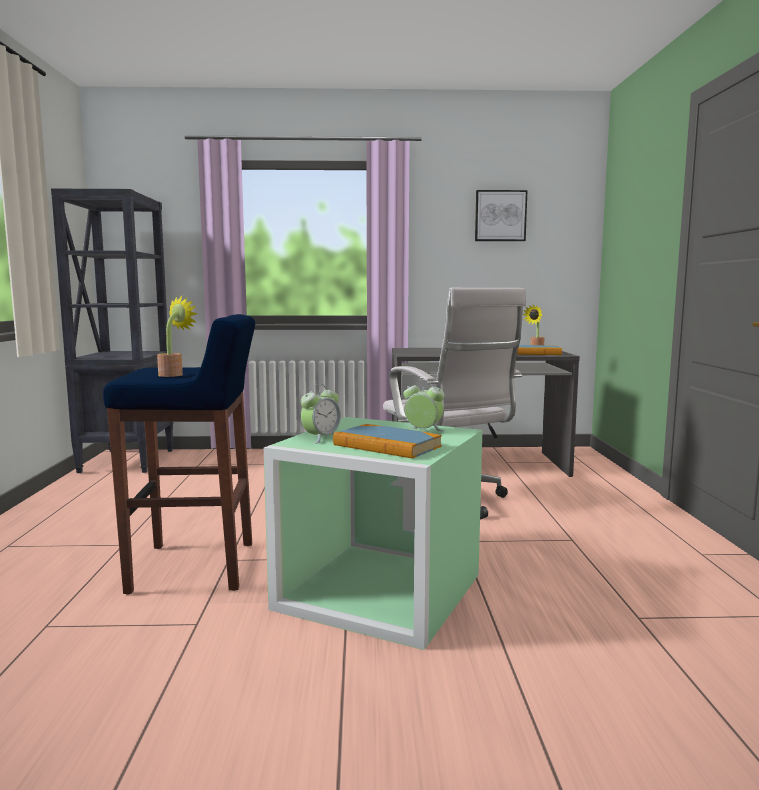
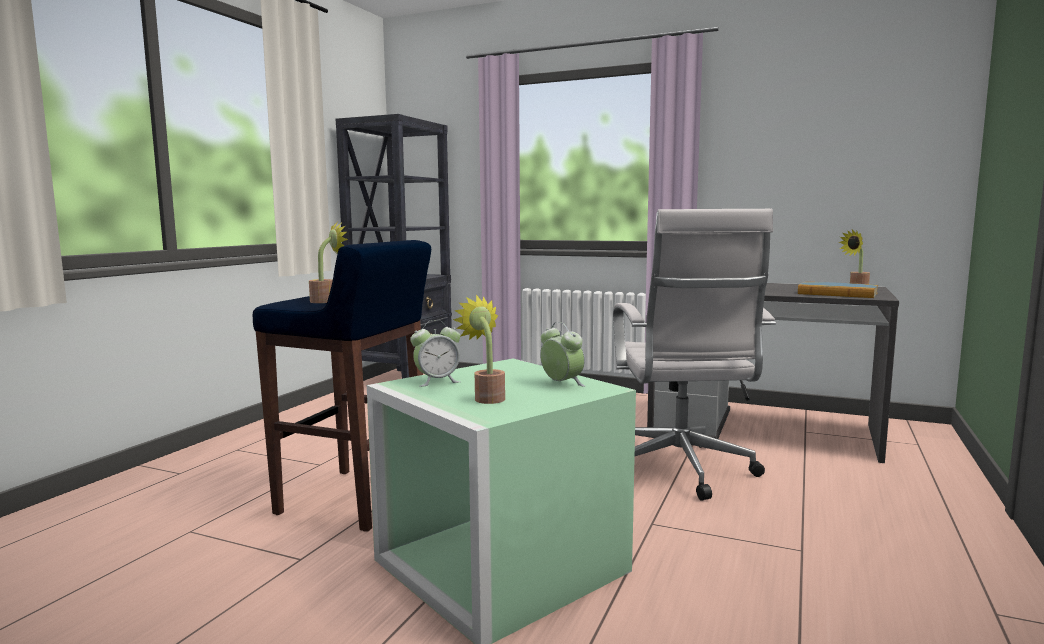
camera: 25 degrees right, 0 degrees up
(387, 446) = (486, 398): book -> potted plant
(500, 216) = (825, 115): picture -> none

